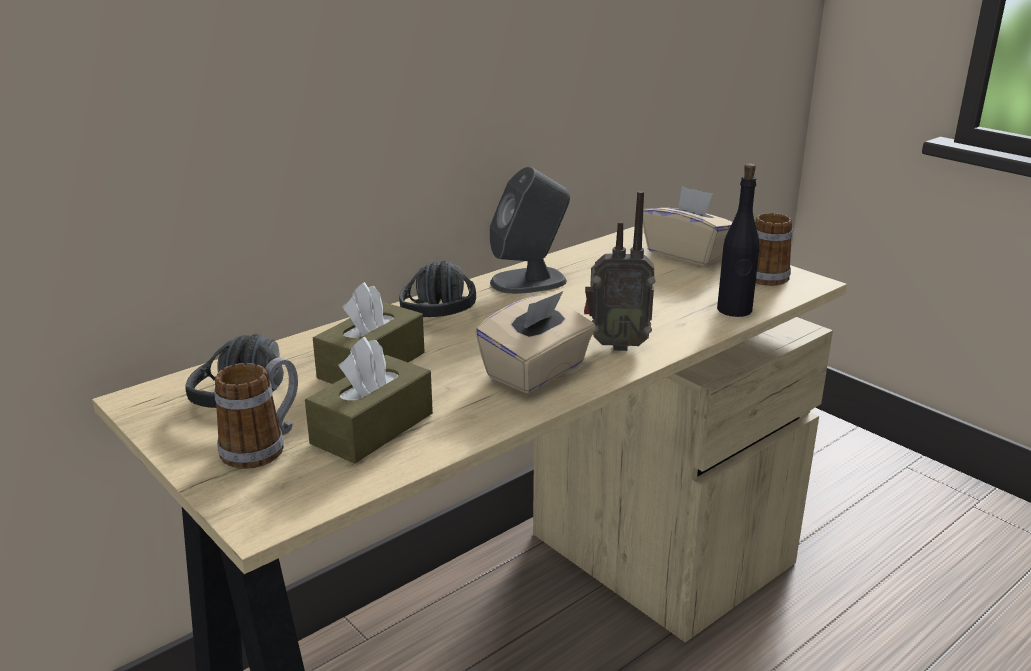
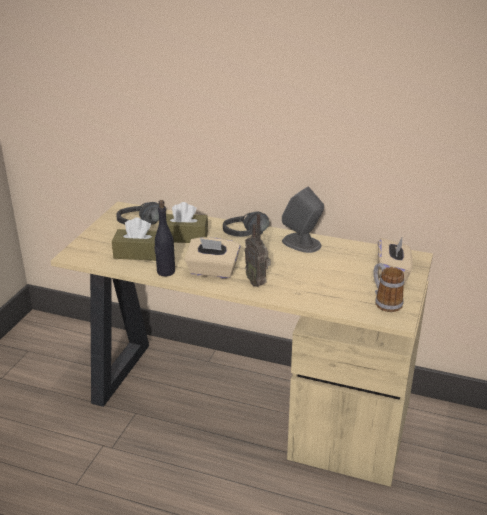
camera: 60 degrees right, 5 degrees up
(263, 447) = (111, 239): mug -> none
(734, 310) = (331, 304): black bottle -> black bottle (165, 272)

